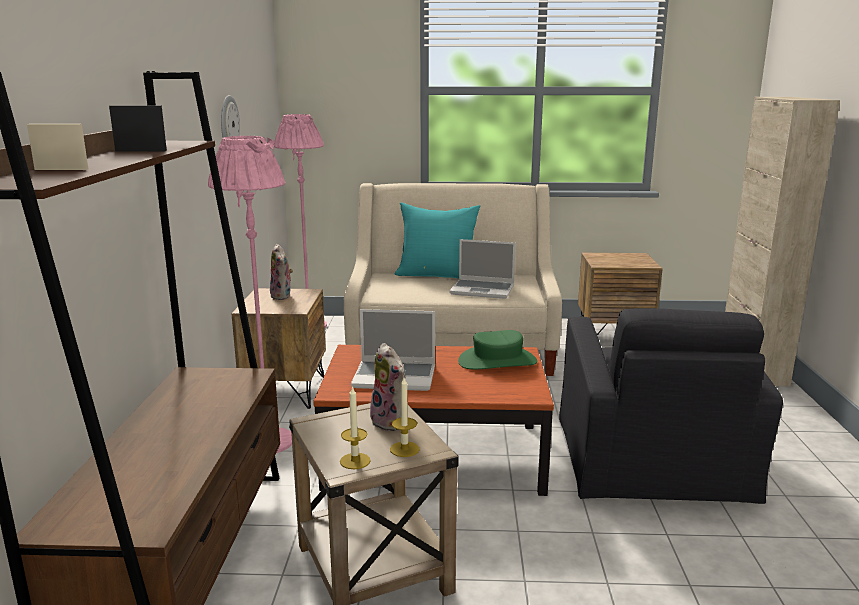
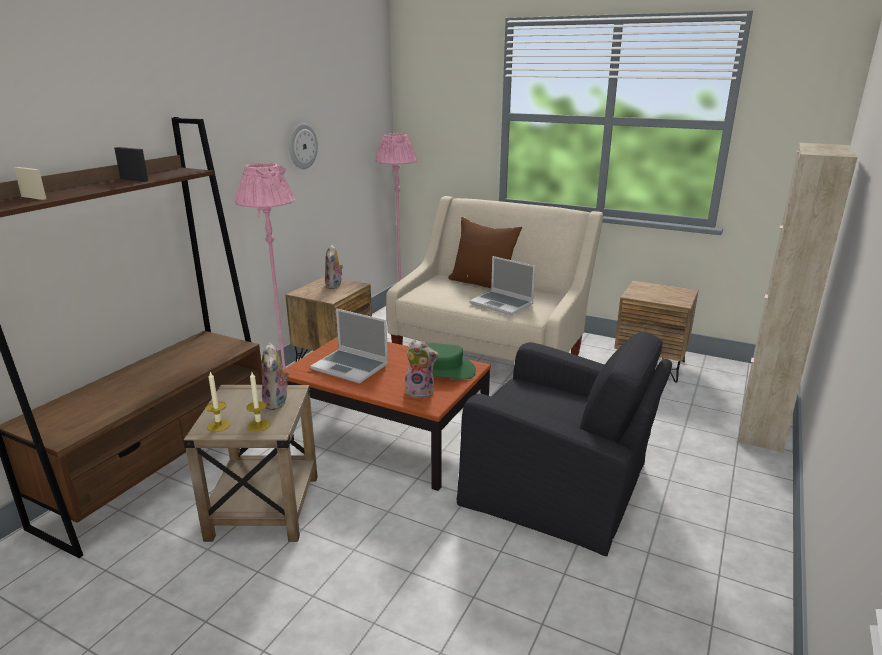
camera: 25 degrees right, 5 degrees up
(438, 275) = (483, 284): turquoise pillow -> brown pillow
(504, 385) = (421, 392): none -> plush toy
(651, 459) = (558, 485): black armchair -> black armchair turned 90 degrees counterclockwise

